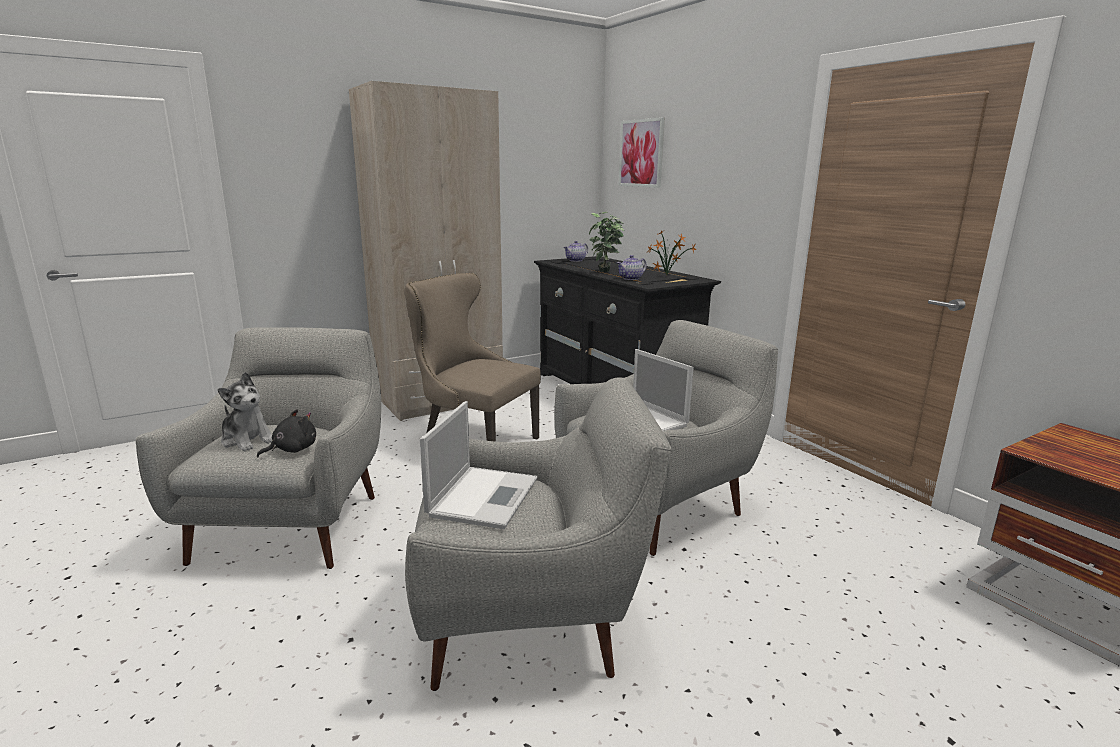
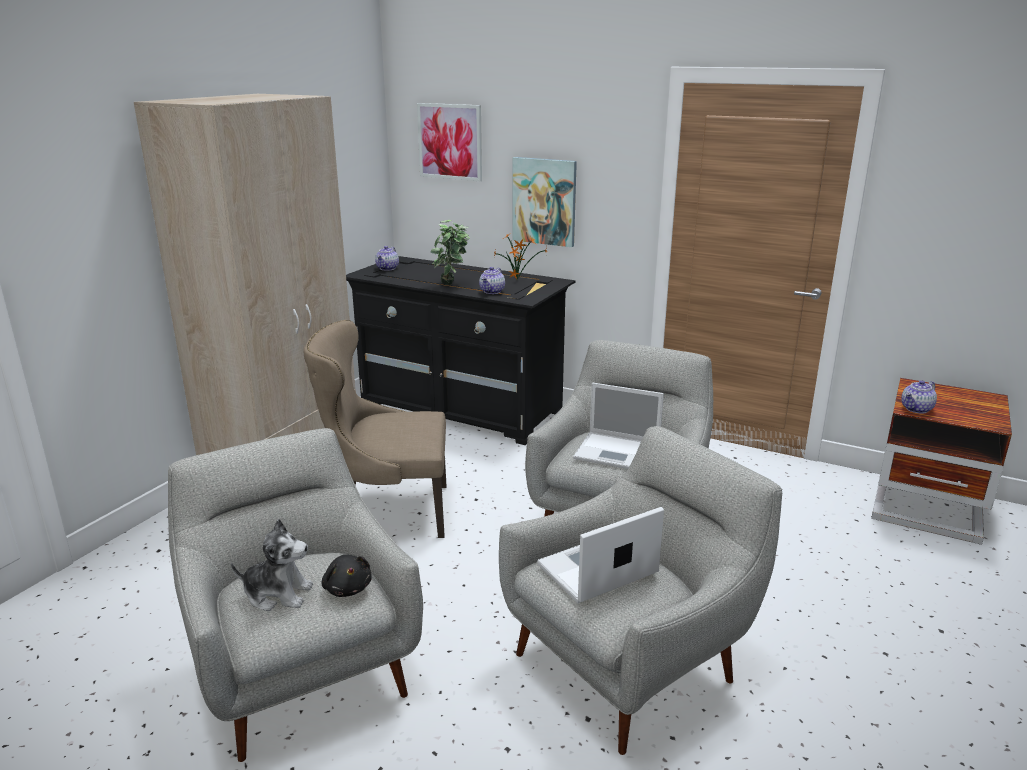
camera: 30 degrees left, 5 degrees up
(292, 450) = (347, 588): black plush toy -> black plush toy turned 135 degrees clockwise
(484, 496) = (595, 570): laptop -> laptop turned 105 degrees counterclockwise
(704, 204) = (544, 201): none -> picture
(1043, 453) = (916, 409): none -> teapot

